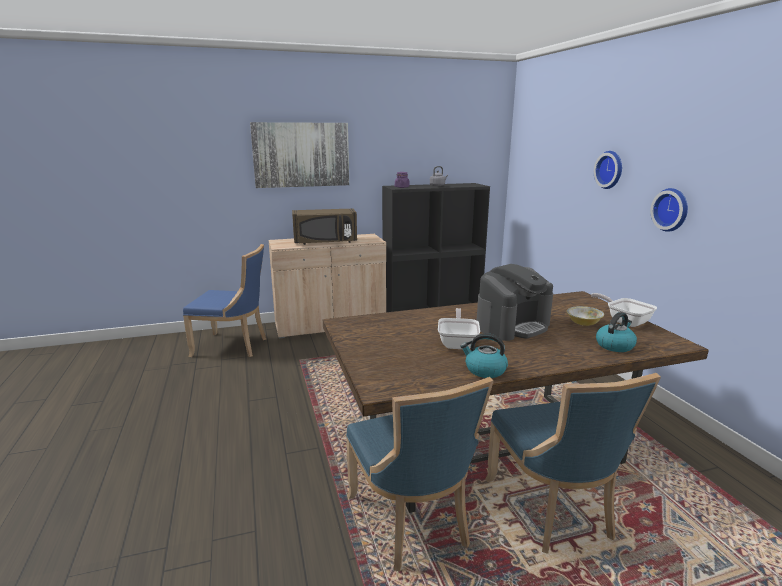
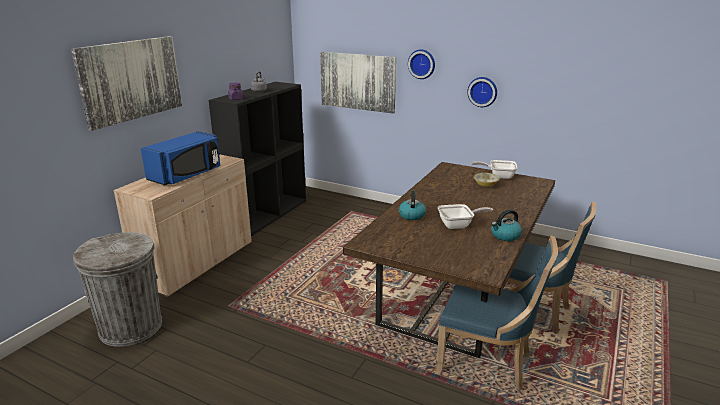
camera: 45 degrees left, 5 degrees up
(233, 346) = (131, 327): blue chair -> grey trash can
(325, 242) = (187, 175): brown microwave -> blue microwave
(458, 343) = (458, 225): frying pan -> frying pan turned 120 degrees clockwise
(512, 325) = (459, 201): coffee machine -> none
(552, 190) = (357, 81): none -> picture
(615, 345) = (523, 194): kettle -> kettle (412, 215)

